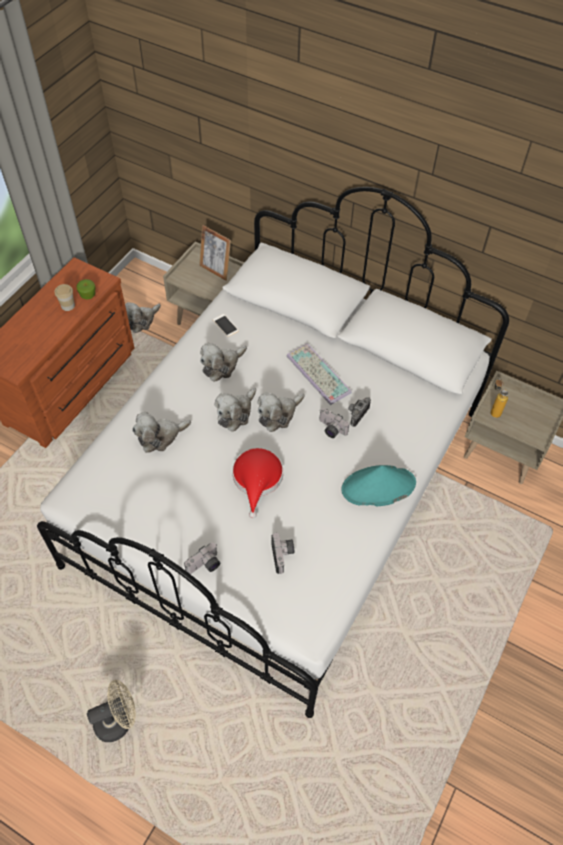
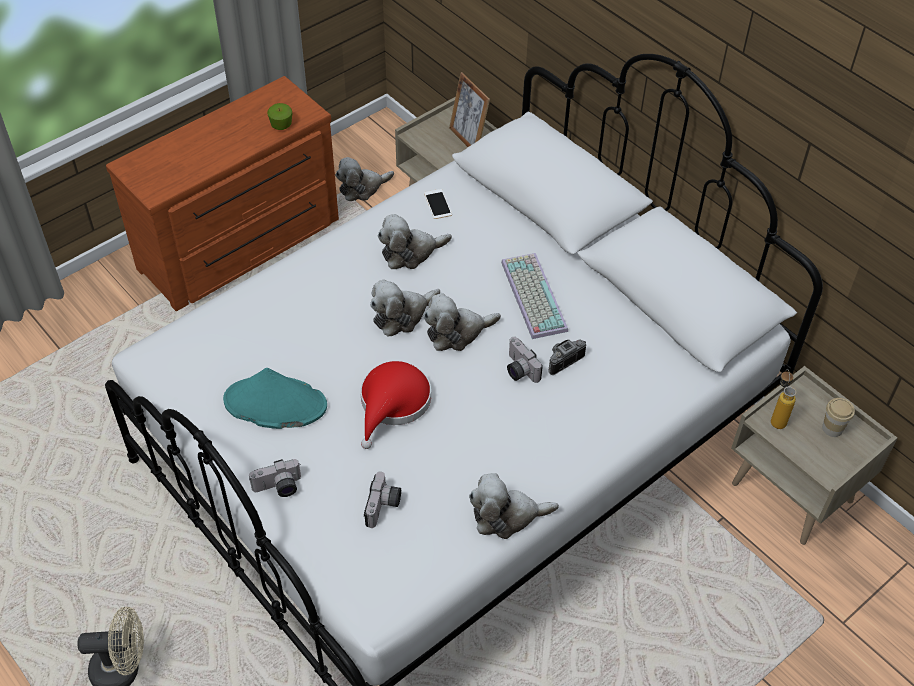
camera: 20 degrees right, 5 degrees down
(68, 306) = (251, 132): cup -> cup (832, 428)
(160, 436) = (293, 317): plush toy -> plush toy (507, 515)
(378, 487) = (550, 460): turquoise hat -> turquoise hat (274, 404)

